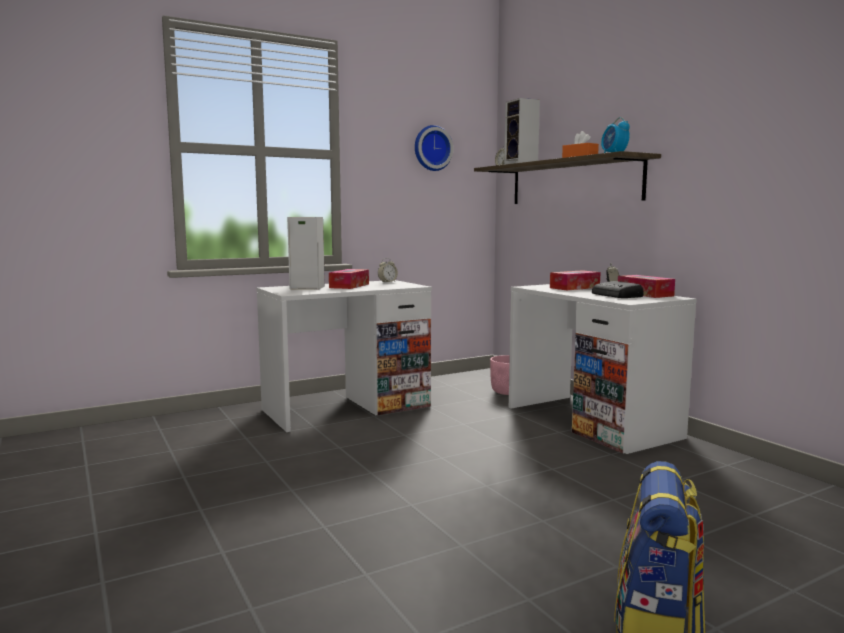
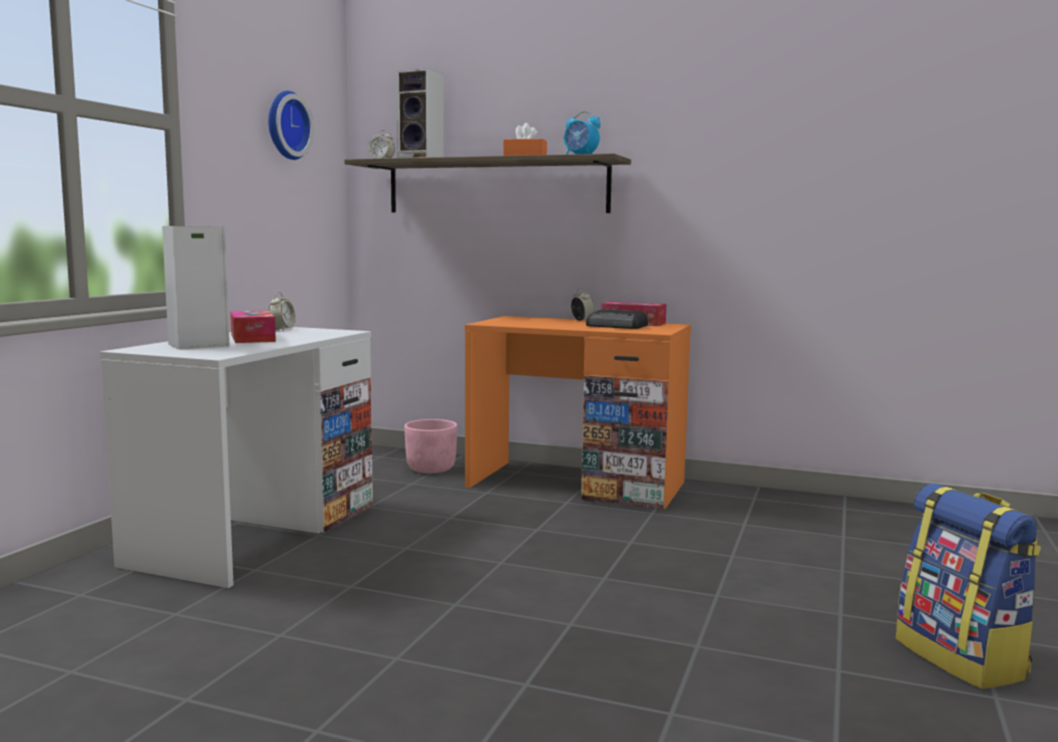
camera: 40 degrees left, 0 degrees up
(574, 287) = (538, 321): tissue box -> none
(591, 421) = (576, 484): white desk -> orange desk

